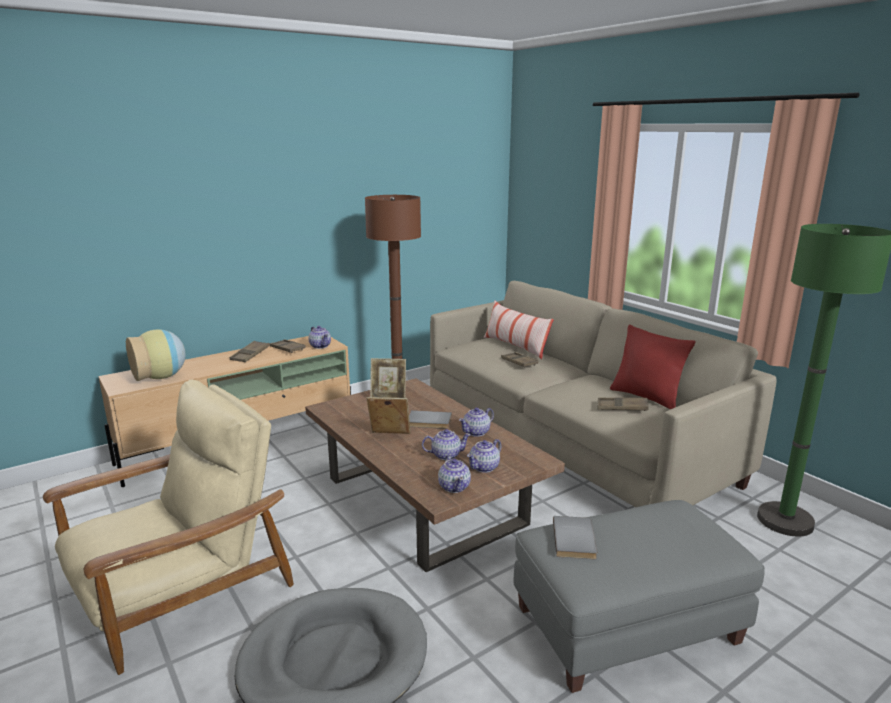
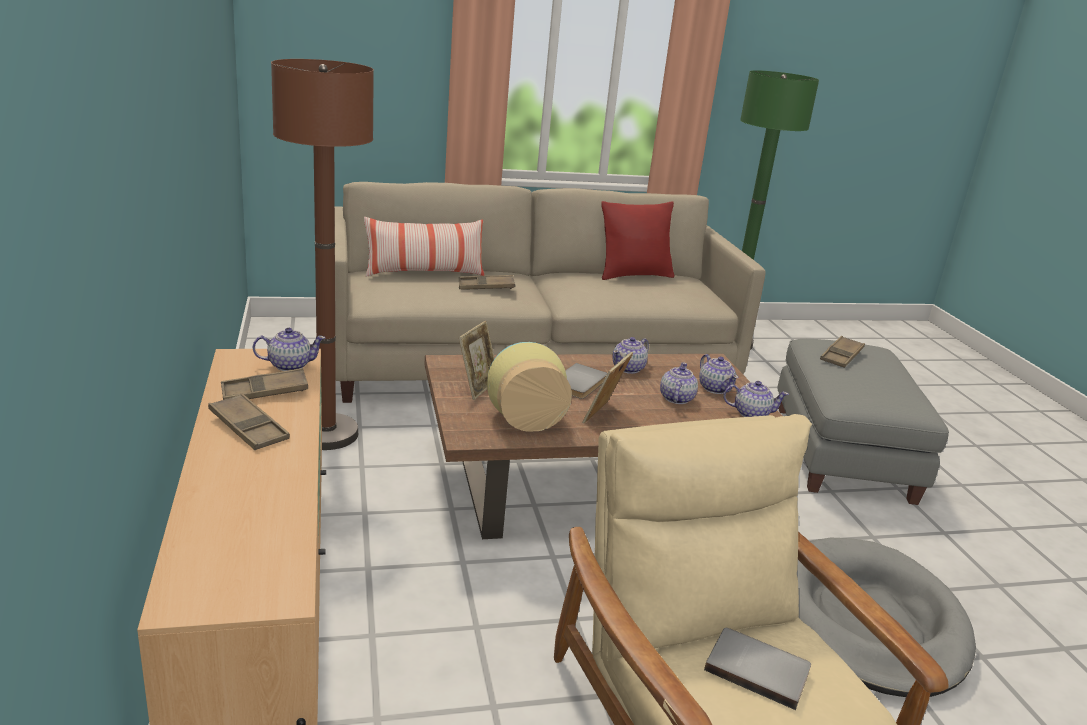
camera: 70 degrees left, 5 degrees up
(161, 377) = (265, 537): vase -> vase (524, 417)
(476, 432) = (628, 368): teapot -> teapot turned 60 degrees clockwise
(576, 539) = (860, 392): grey book -> grey book (758, 668)
(622, 408) = (654, 290): brown tray -> brown tray (841, 356)

